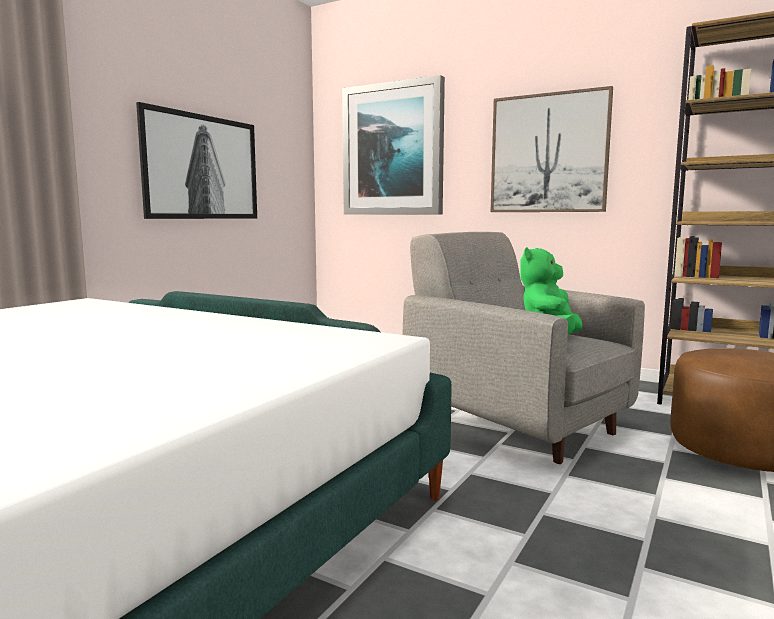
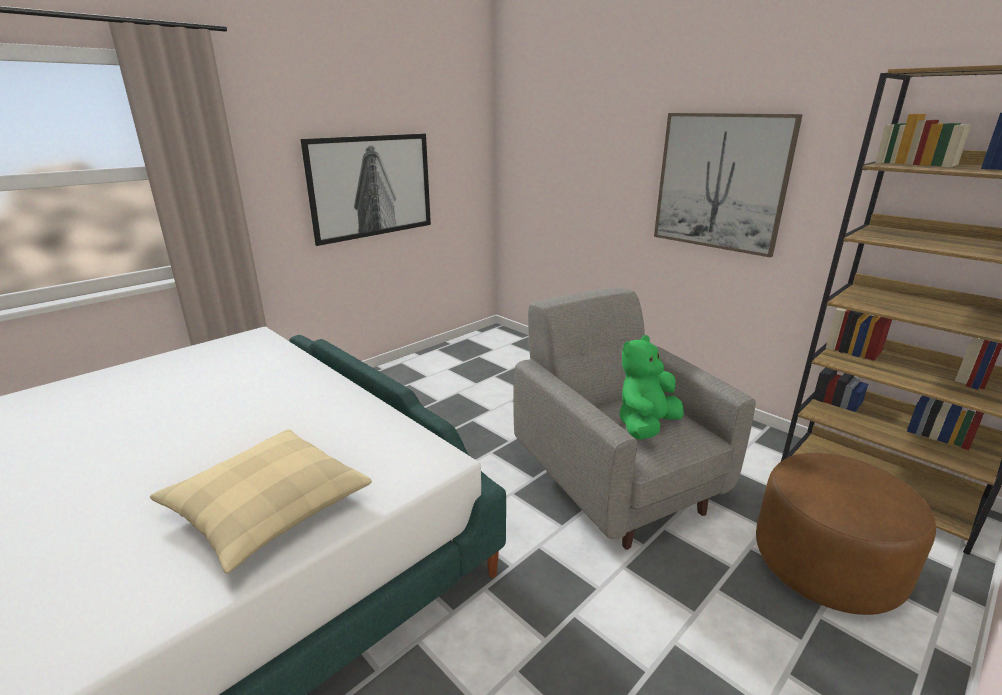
camera: 15 degrees right, 15 degrees up
(214, 369) = (267, 507): none -> beige pillow
(393, 150) = (567, 155): picture -> none

